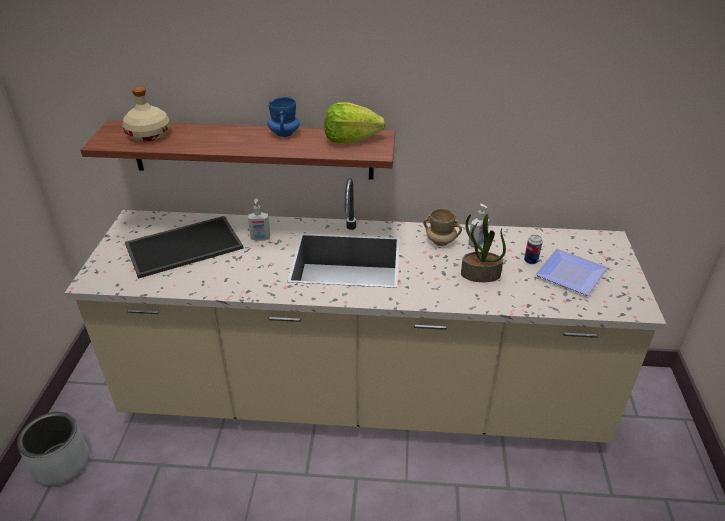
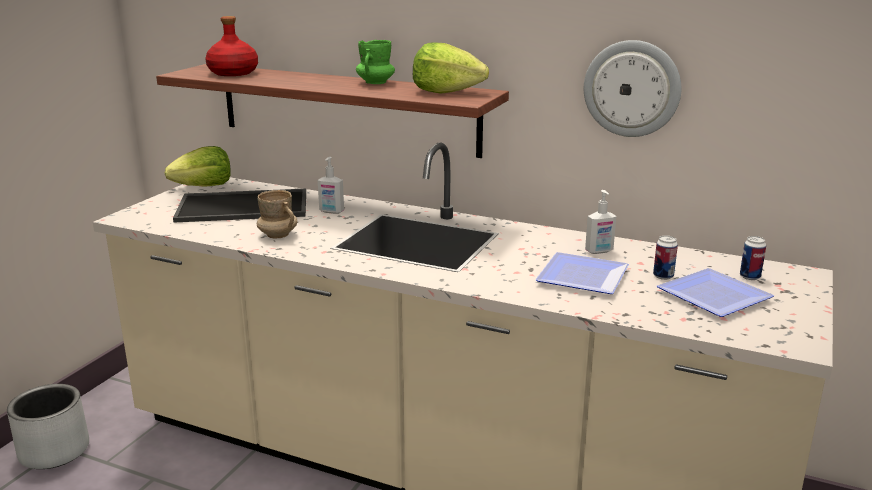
camera: 20 degrees right, 15 degrees down
(132, 227) = (204, 186): none -> lettuce
(149, 134) = (234, 73): beige bottle -> red bottle
(284, 133) = (375, 82): blue mug -> green mug
(441, 241) = (551, 243): beige mug -> beige mug (278, 235)
(480, 275) = (579, 278): potted plant -> plate
(492, 124) = (632, 88): none -> wall clock
(582, 249) = (750, 277): none -> can

